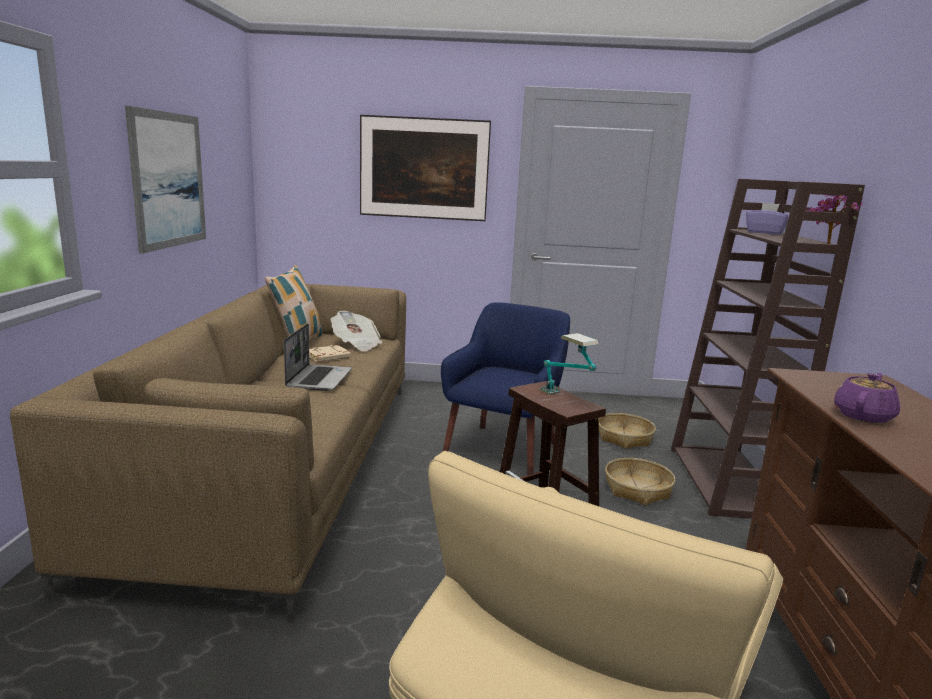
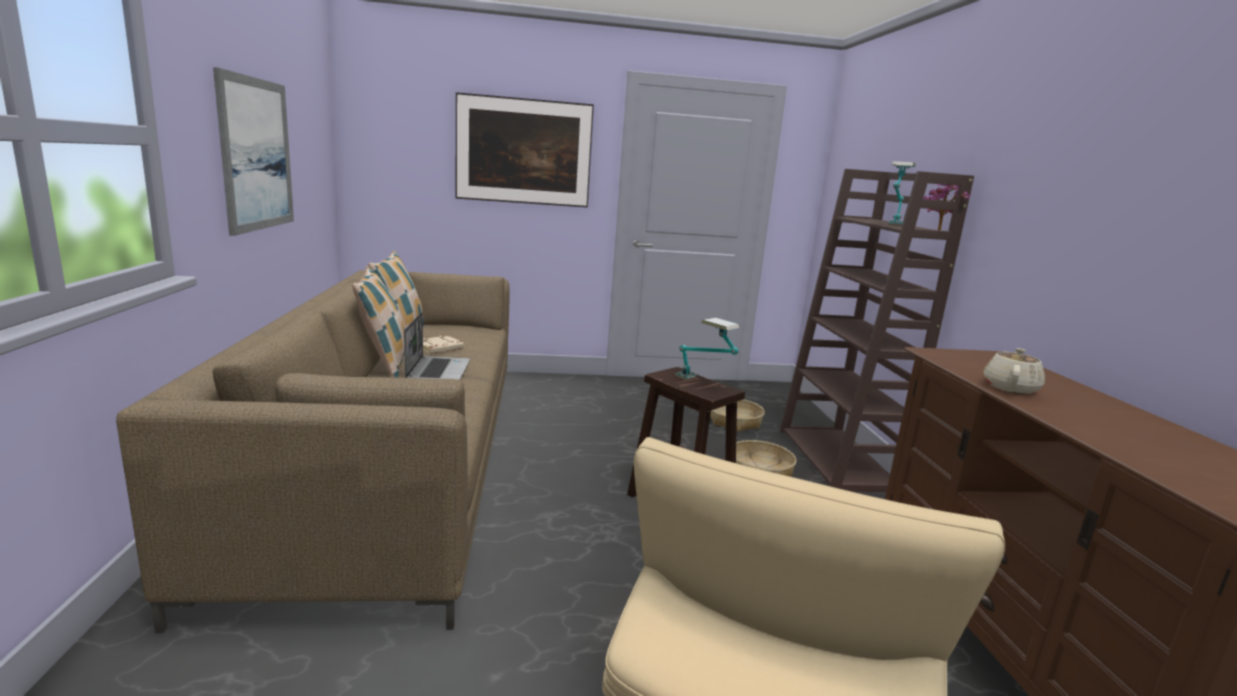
camera: 10 degrees left, 0 degrees up
(272, 371) = (383, 365): none -> pillow
(356, 344) = (464, 334): newspaper -> none
(503, 450) = (622, 438): blue armchair -> none
(764, 233) = (872, 220): purple tissue box -> none
(778, 239) = (893, 226): none -> table lamp
(863, 415) = (1010, 388): purple teapot -> beige teapot

